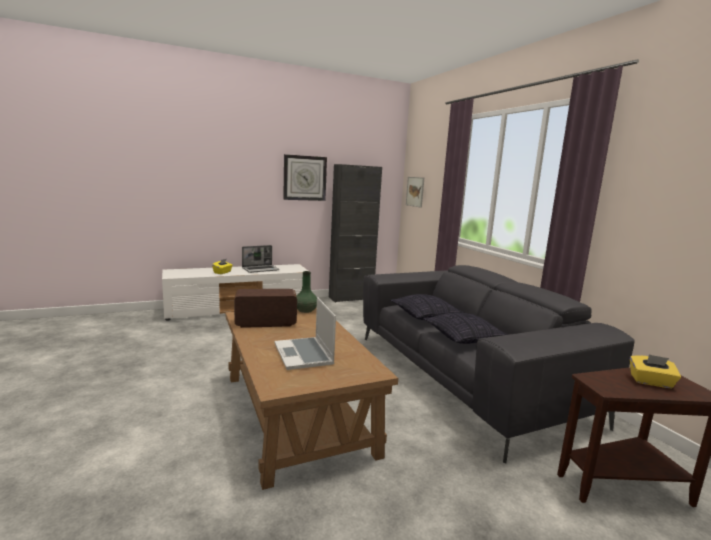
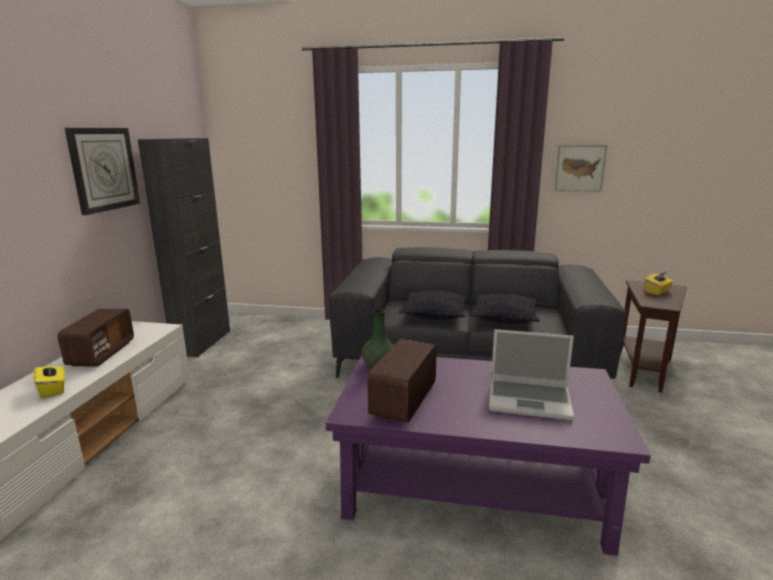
camera: 55 degrees left, 5 degrees up
(261, 269) = (101, 353): laptop -> radio
(297, 413) = (475, 483): brown coffee table -> purple coffee table
(415, 191) = (244, 169): picture -> picture (580, 168)

